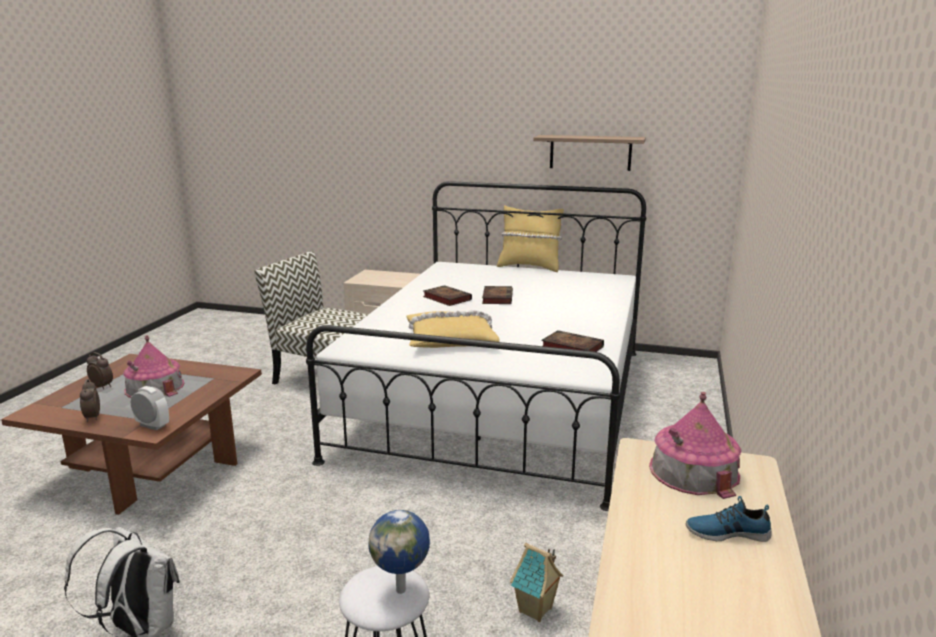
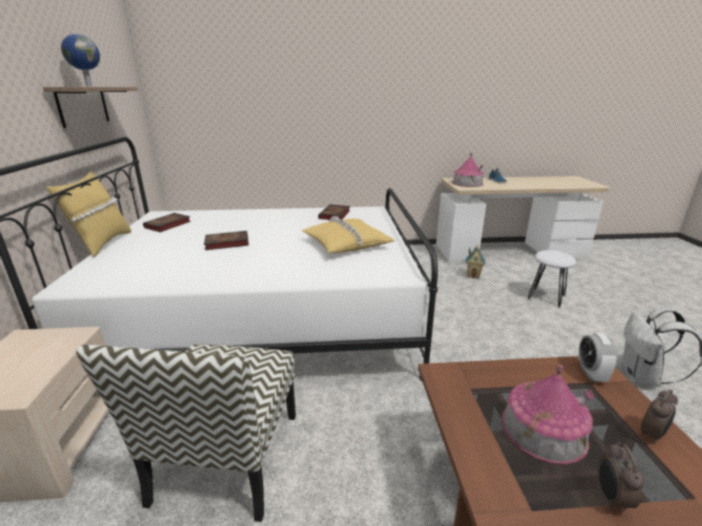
camera: 110 degrees left, 5 degrees up
(402, 589) = (550, 252): globe -> globe (89, 86)
(446, 298) = (232, 262): book -> book (167, 225)

